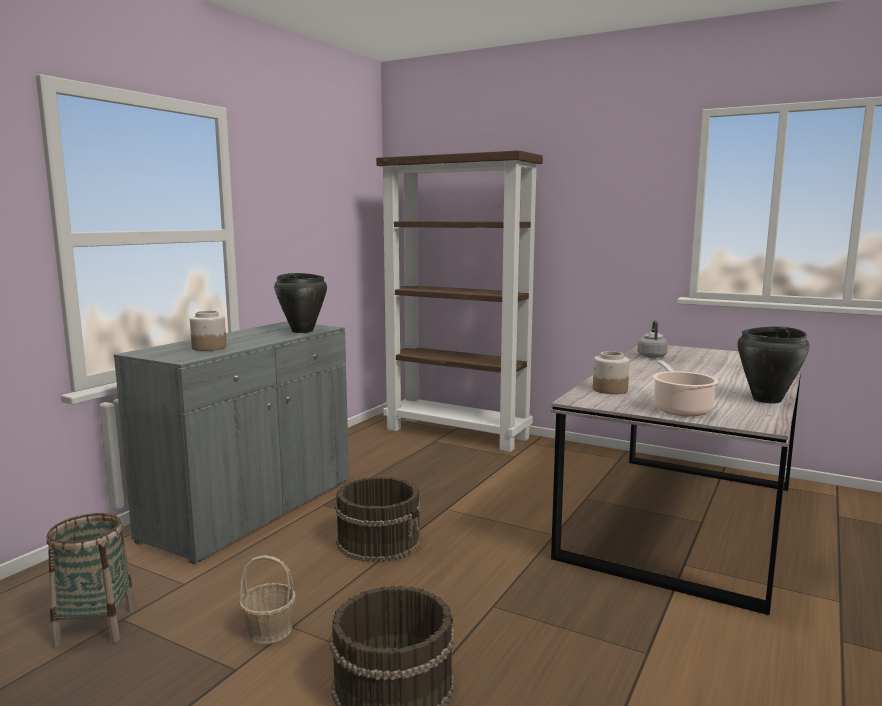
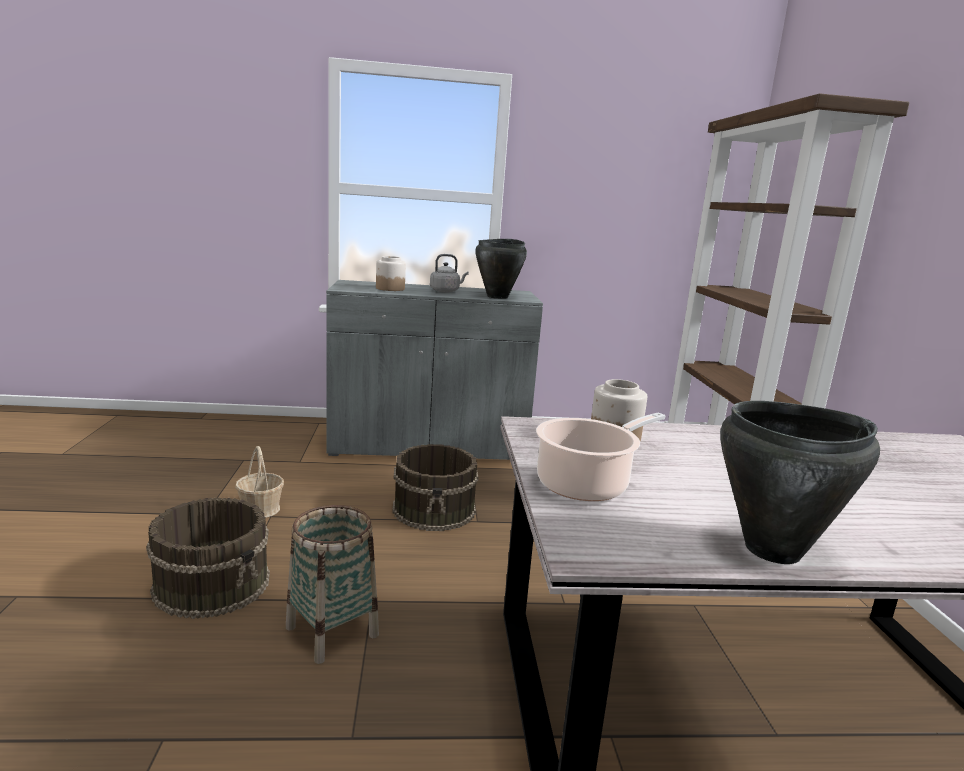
camera: 55 degrees right, 5 degrees up
(96, 626) = (231, 456): basket -> basket (332, 631)
(651, 356) = (882, 446): grey kettle -> grey kettle (446, 291)

